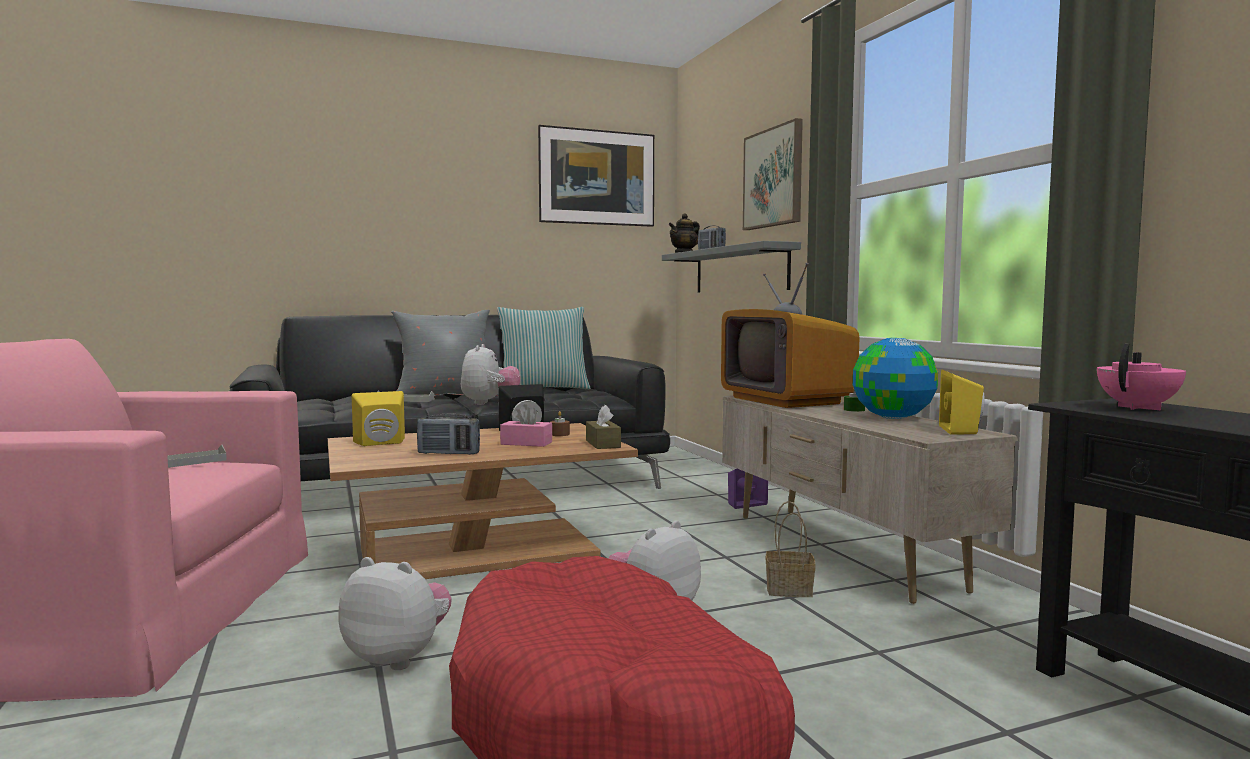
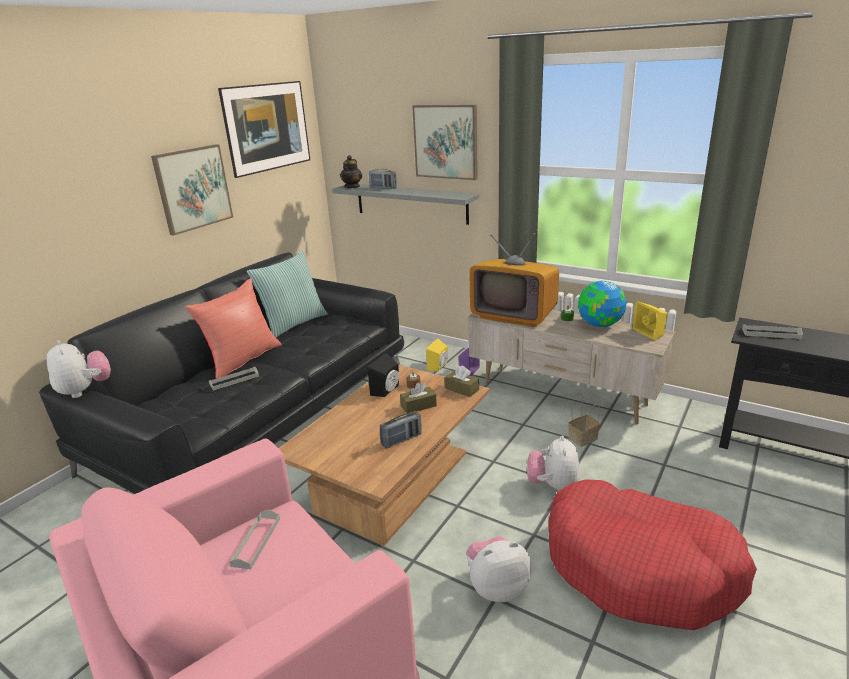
camera: 35 degrees left, 20 degrees up
(381, 443) = (329, 445): yellow speaker -> yellow speaker (439, 366)
(445, 396) = (242, 359): grey pillow -> red pillow
(482, 220) = (193, 188): none -> picture
(489, 403) = (302, 361): plush toy -> plush toy (85, 390)
(526, 443) = (418, 406): pink tissue box -> brown tissue box
(1139, 408) = (771, 333): pink teapot -> grey tray

